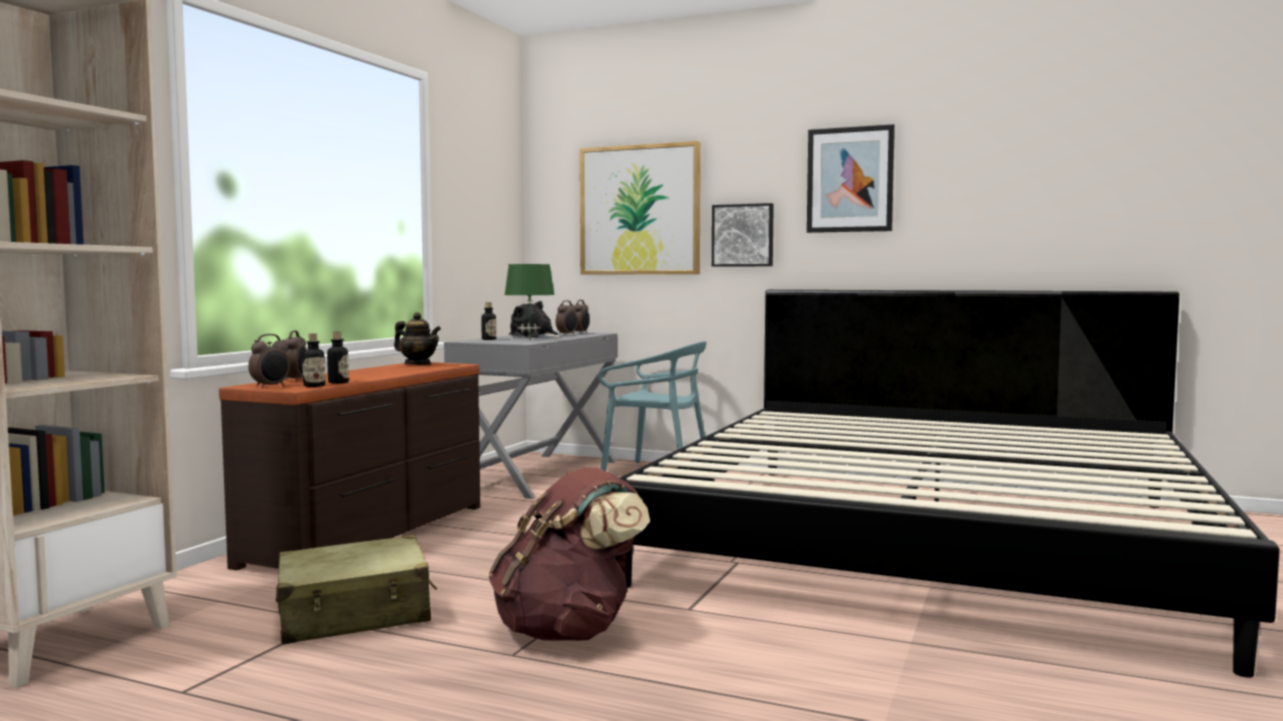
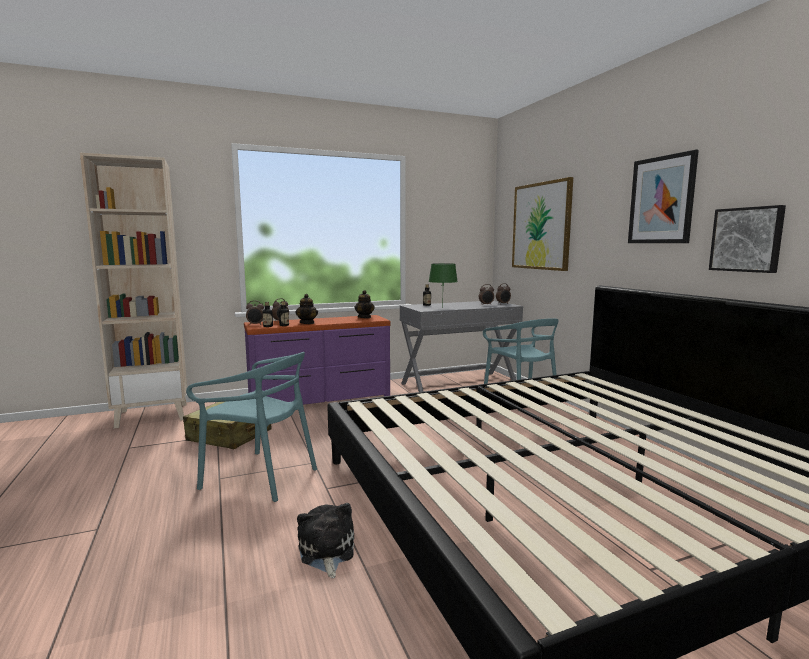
camera: 45 degrees right, 5 degrees up
(362, 377) = (307, 323): none -> teapot
(371, 534) = (320, 399): brown dresser -> purple dresser
(535, 336) = (462, 305): plush toy -> plush toy (326, 551)
(569, 631) = (260, 476): brown backpack -> turquoise chair
(743, 235) = (592, 244): picture -> picture (747, 239)

